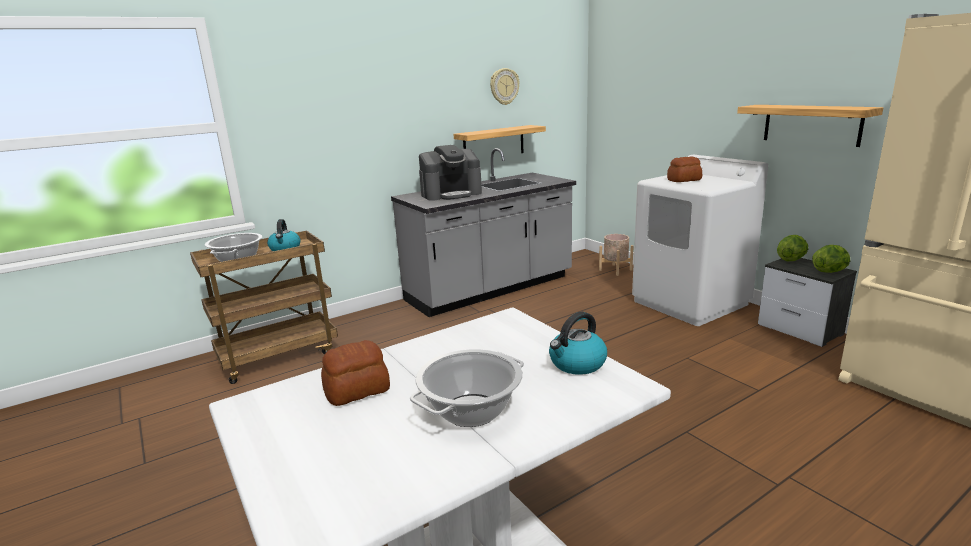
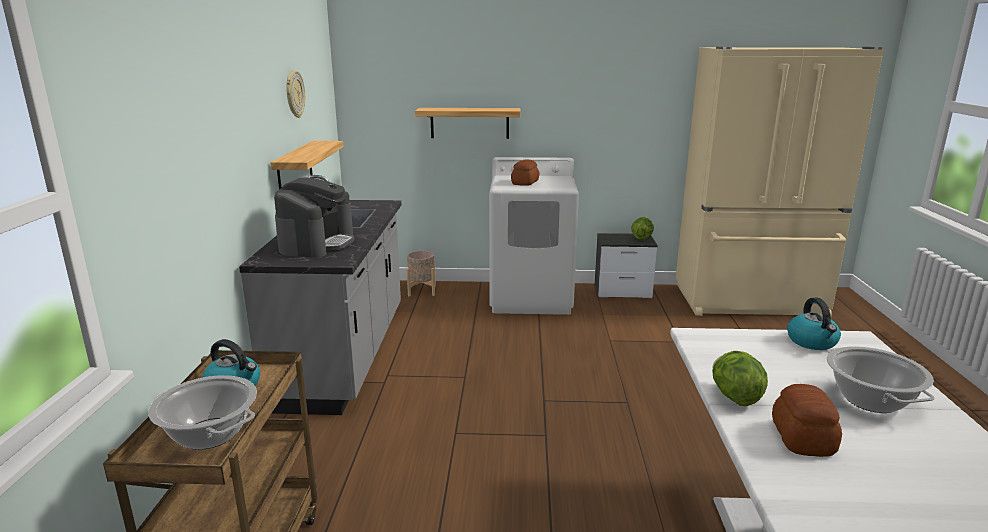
camera: 55 degrees left, 0 degrees up
(791, 260) = (606, 236): lettuce -> lettuce (734, 397)
(811, 124) = (603, 123): shelf -> shelf (469, 123)

